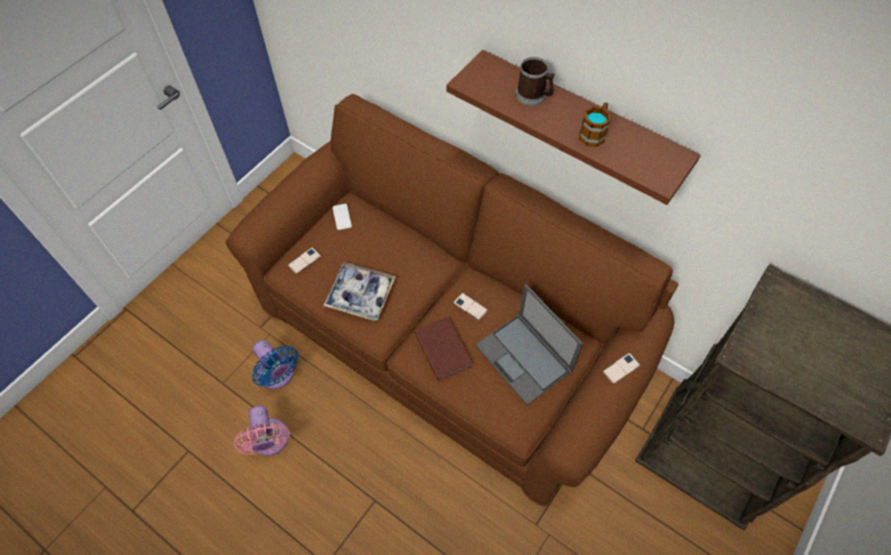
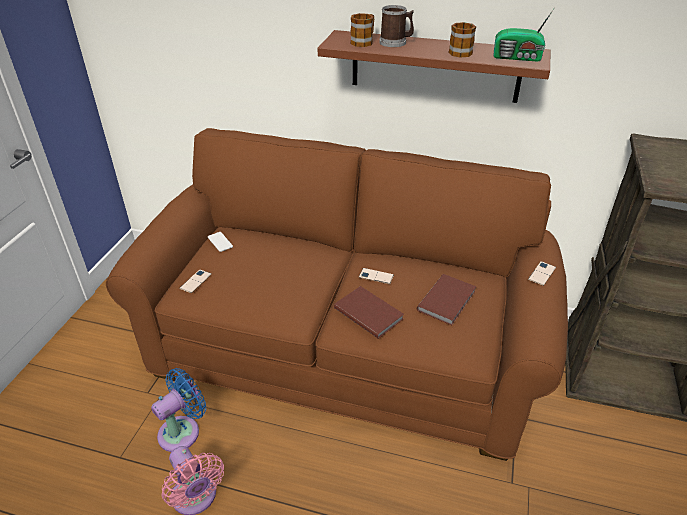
camera: 20 degrees left, 20 degrees down
(278, 375) = (183, 431): blue fan -> blue fan turned 75 degrees counterclockwise
(360, 295) = (265, 293): tray -> none
(501, 85) = (364, 41): none -> mug
(524, 358) = (448, 301): laptop -> brown book
(650, 164) = (518, 58): none -> radio

